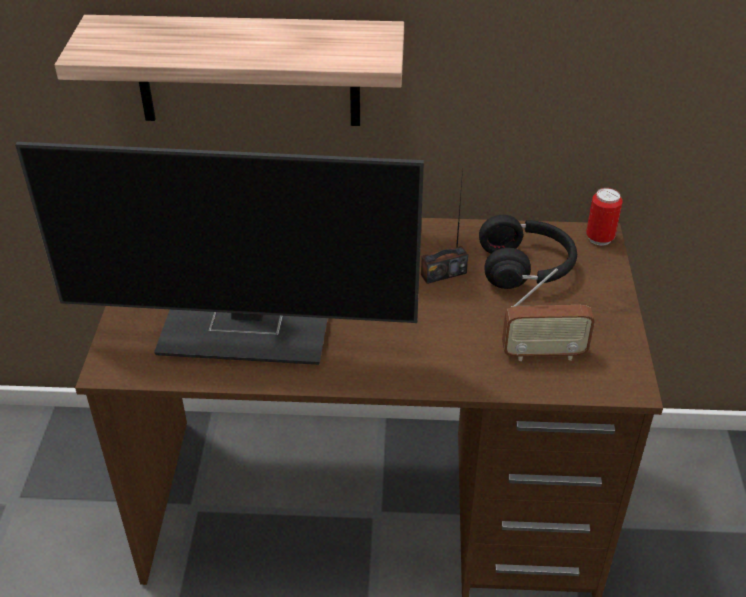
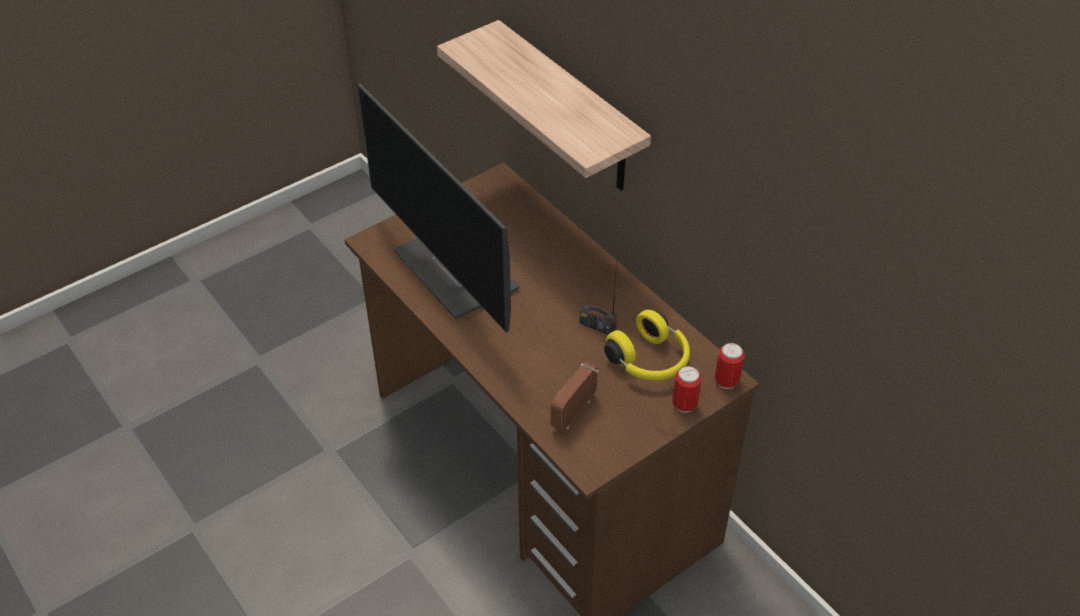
camera: 50 degrees right, 5 degrees up
(526, 268) = (649, 361): black headphones -> yellow headphones
(543, 353) = (574, 412): radio -> radio turned 75 degrees clockwise
(603, 278) = (684, 404): none -> can

